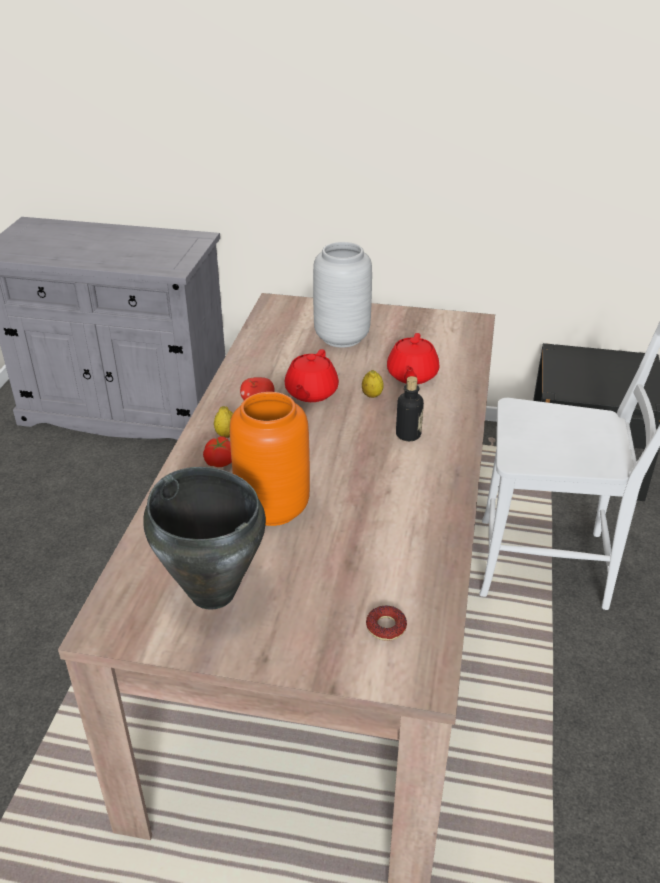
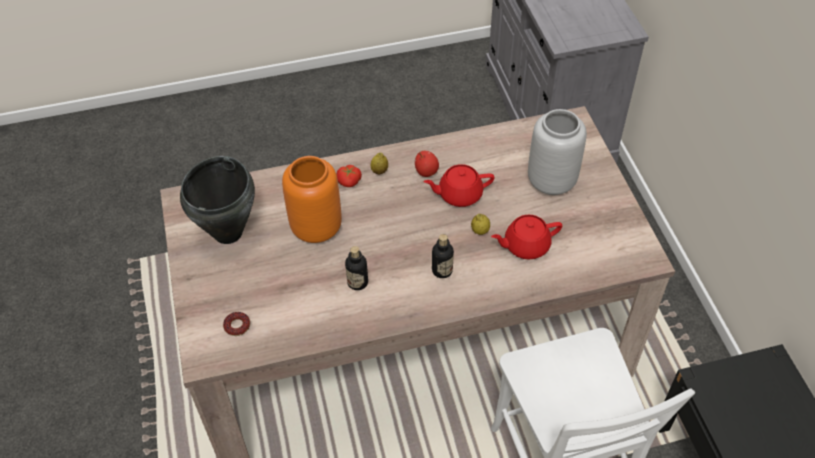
camera: 65 degrees right, 15 degrees up
(383, 499) = (357, 282): none -> bottle

